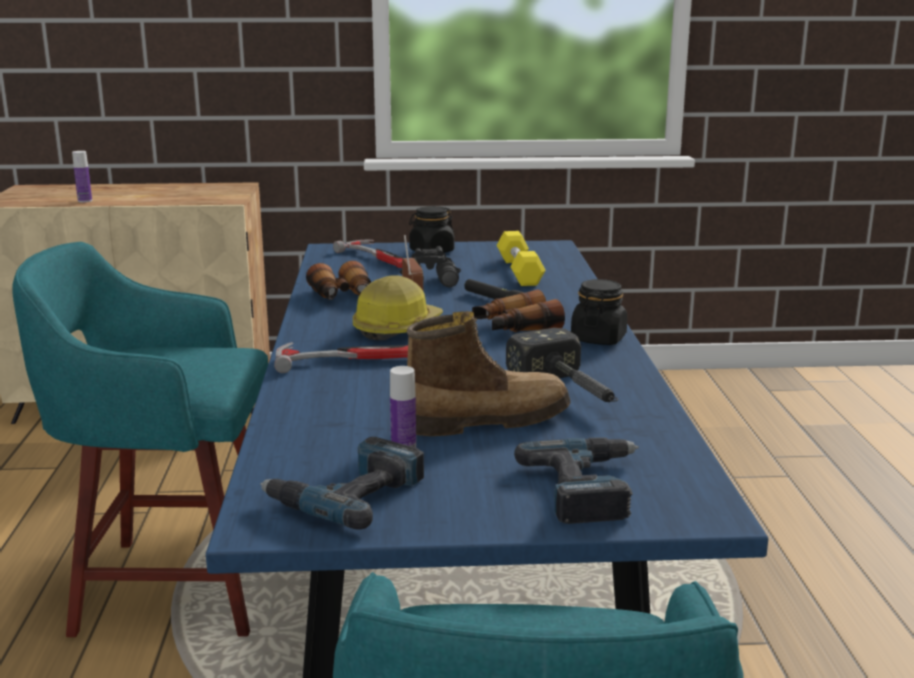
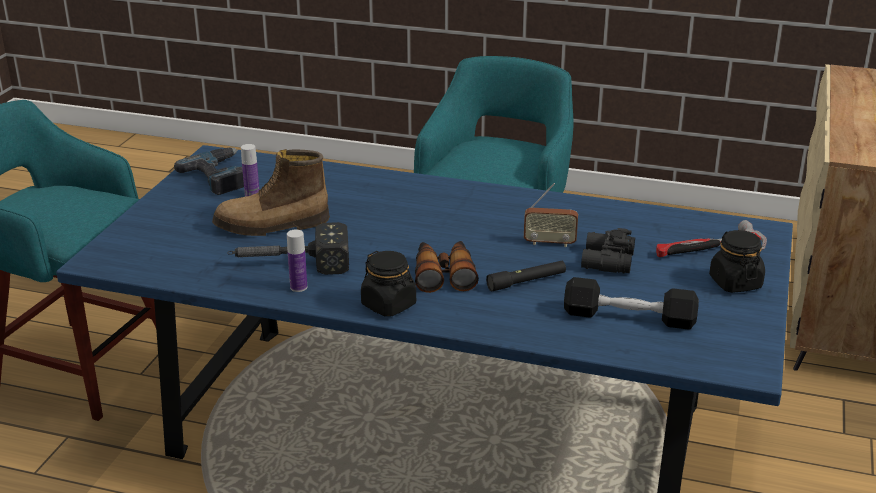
camera: 110 degrees right, 10 degrees up
(85, 201) = (852, 99): bottle -> bottle (298, 287)
(342, 297) = (578, 215): binoculars -> none
(349, 360) = (417, 199): hammer -> none
(396, 328) = (477, 225): hard hat -> none
(486, 420) = (272, 226): boot -> boot turned 75 degrees clockwise
(519, 271) = (629, 317): yellow dumbbell -> black dumbbell
(589, 488) = (157, 236): power drill -> none

